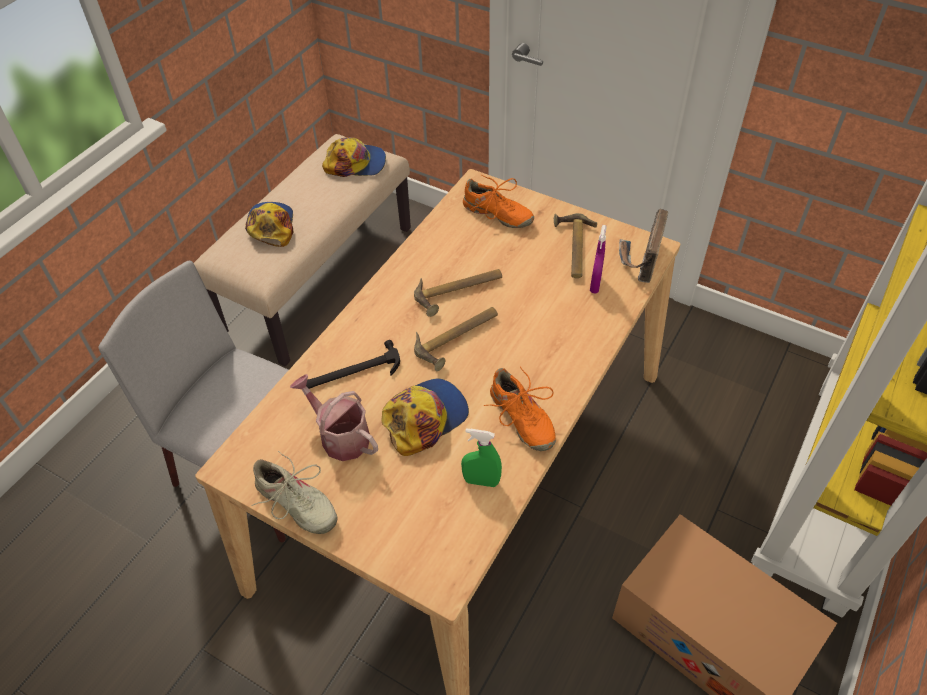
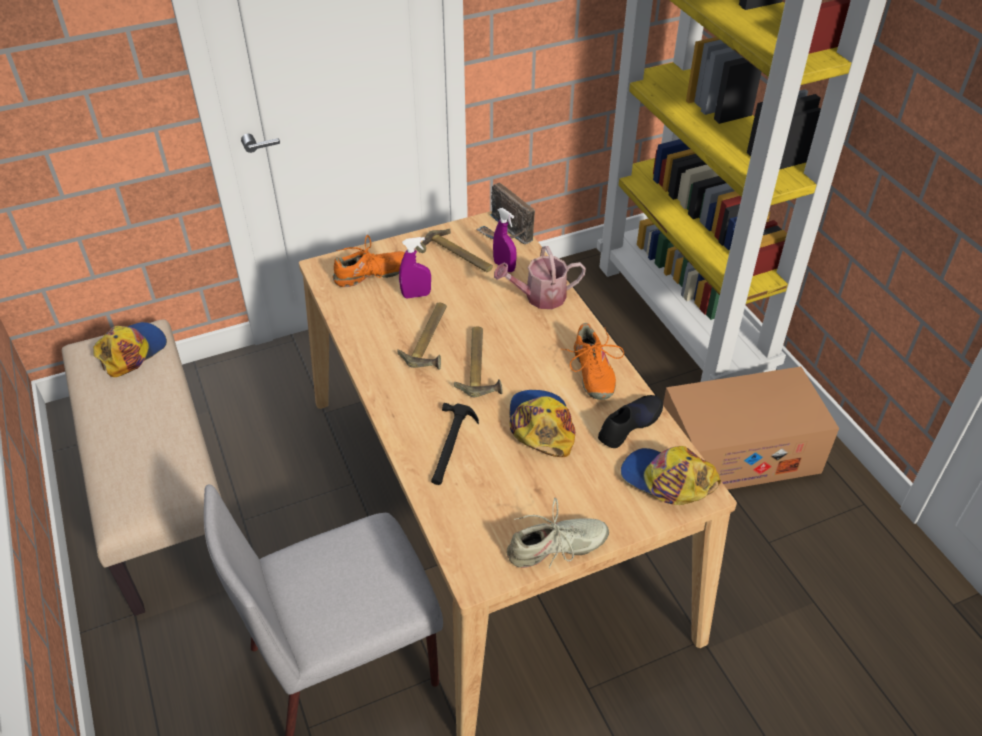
camera: 55 degrees left, 5 degrees down
(271, 226) = (134, 452): cap -> cap (667, 480)
(340, 436) = (511, 486): watering can -> watering can (539, 297)
(481, 481) = (629, 424): green spray bottle -> black shoe
(501, 253) = (416, 295): none -> purple spray bottle
(521, 419) = (592, 373): orange shoe -> orange shoe turned 75 degrees clockwise

